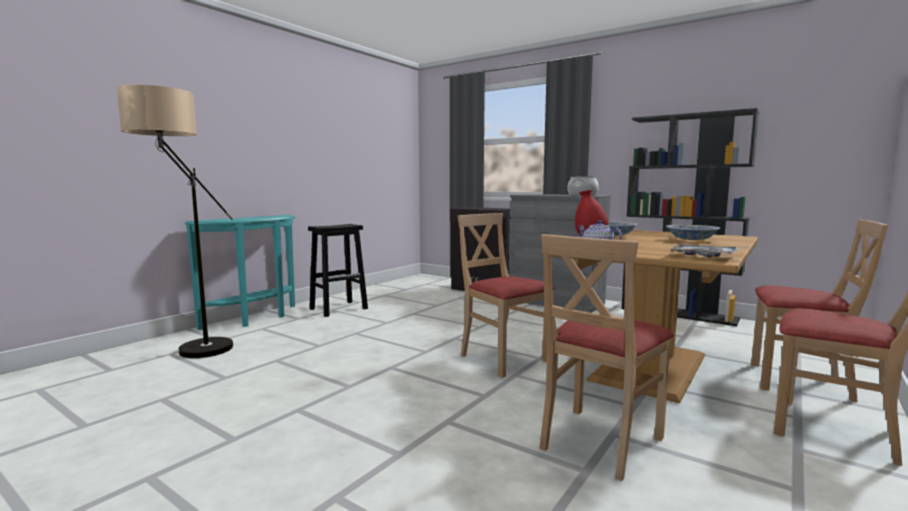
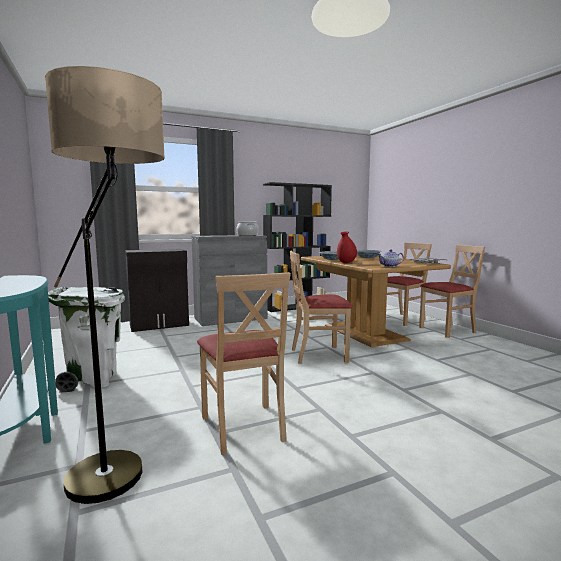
camera: 60 degrees left, 0 degrees up
(339, 308) = (93, 380): black stool -> white trash can
(599, 441) = (443, 364): beige chair -> beige chair (243, 427)

